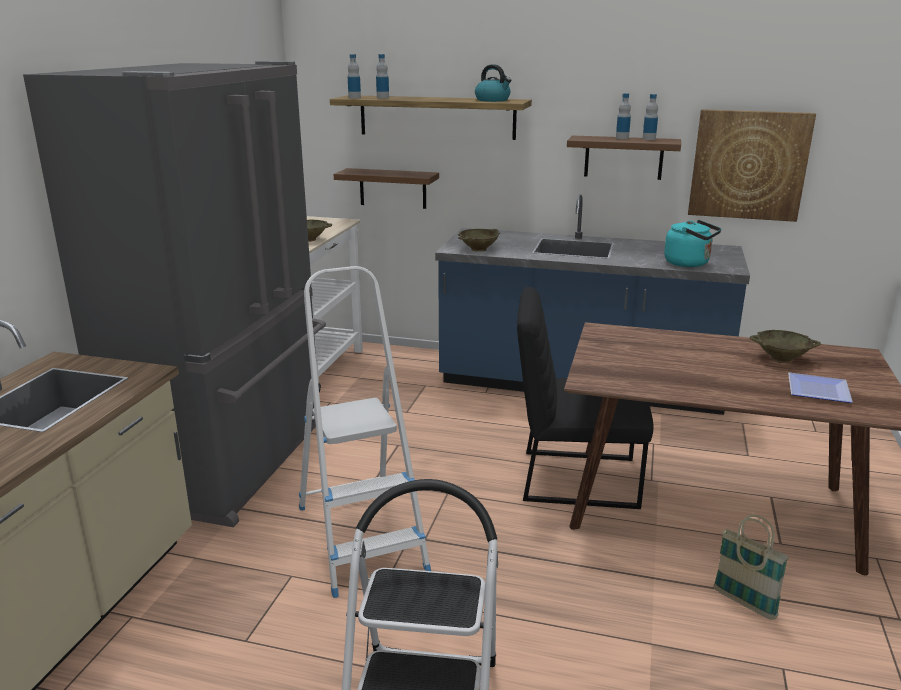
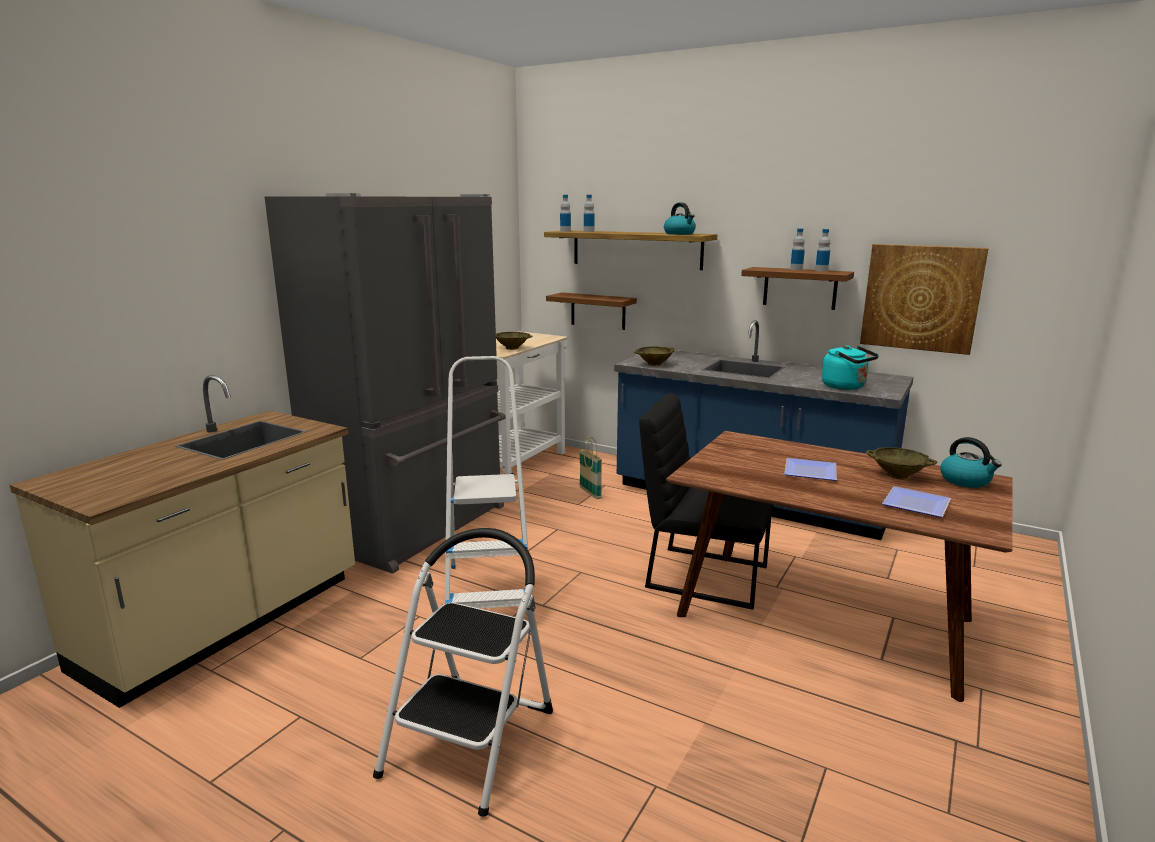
camera: 15 degrees right, 5 degrees down
(701, 365) = (812, 473): none -> plate
(744, 603) = (815, 704): basket -> basket (590, 493)
(843, 358) = (966, 481): none -> kettle

